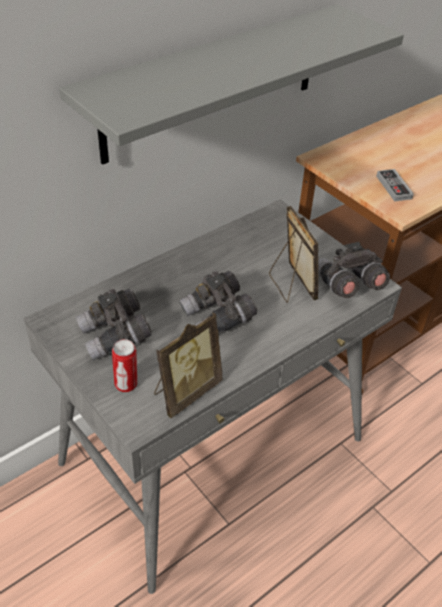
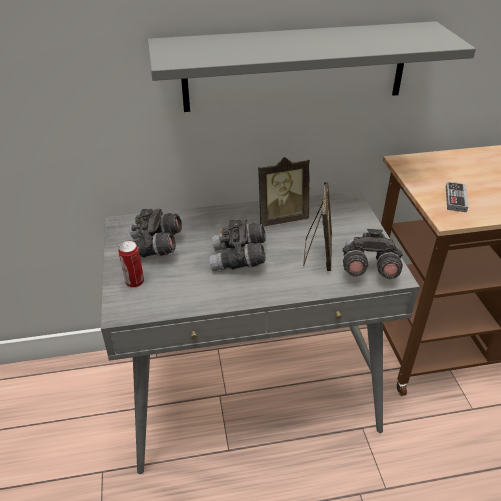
camera: 30 degrees right, 5 degrees down
(185, 391) = (172, 301): picture frame -> picture frame (281, 218)

